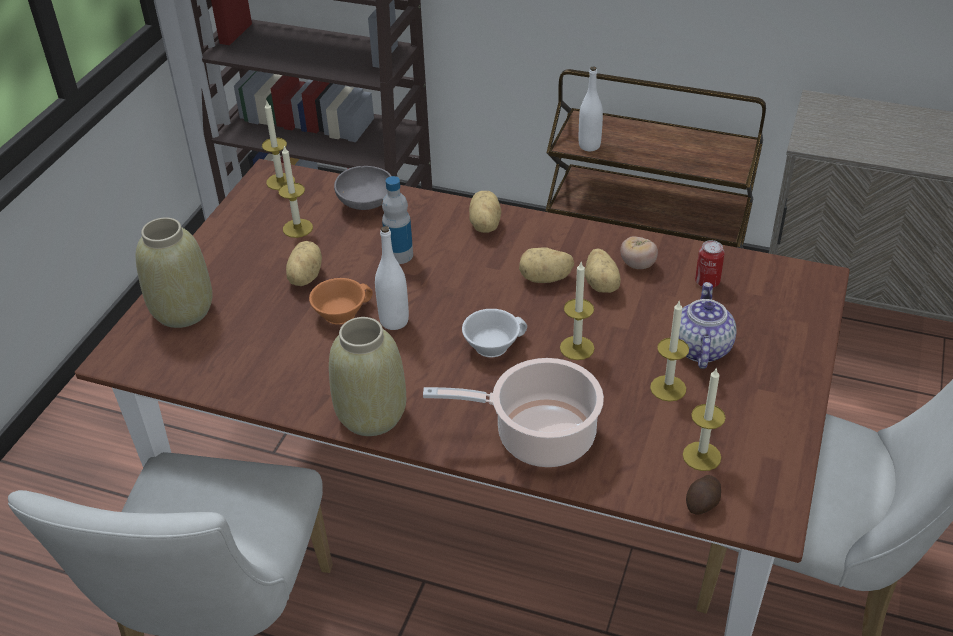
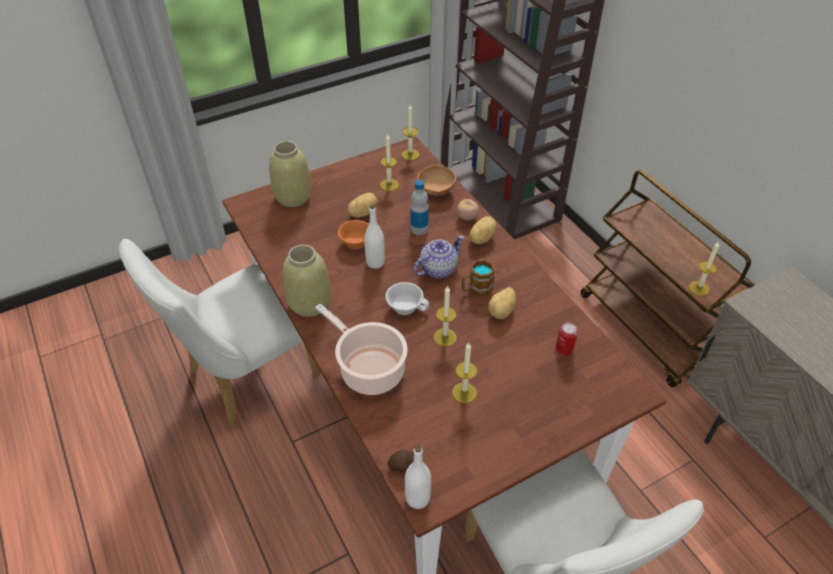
camera: 40 degrees right, 5 degrees up
(366, 205) = (435, 191): grey bowl -> brown bowl
(545, 279) = (476, 288): potato -> mug
(589, 146) = (632, 227): white bottle -> white bottle (417, 498)
(637, 265) = (536, 313): tomato -> tomato (467, 217)
(700, 348) = (510, 383): teapot -> teapot (438, 269)
(701, 456) = (434, 441): candle -> candle (699, 288)

